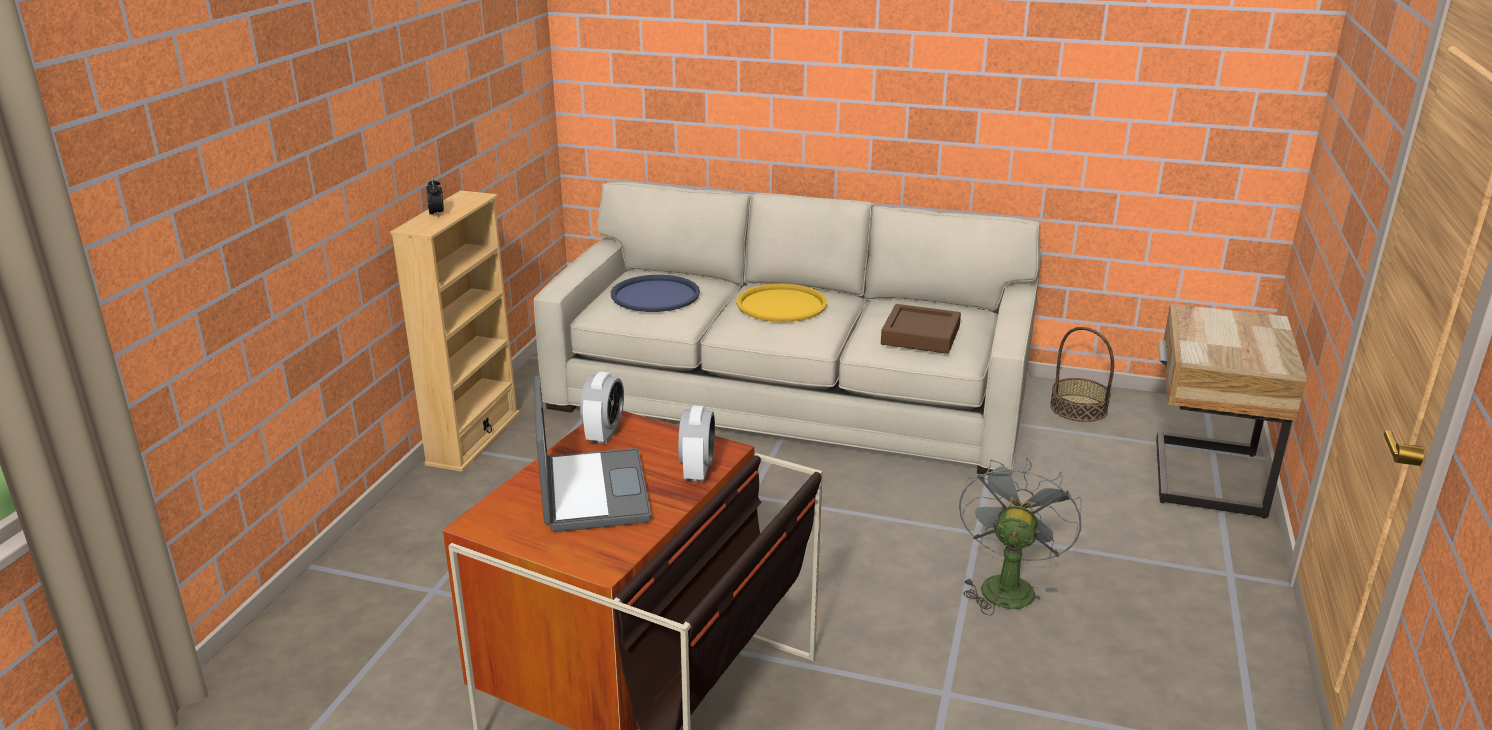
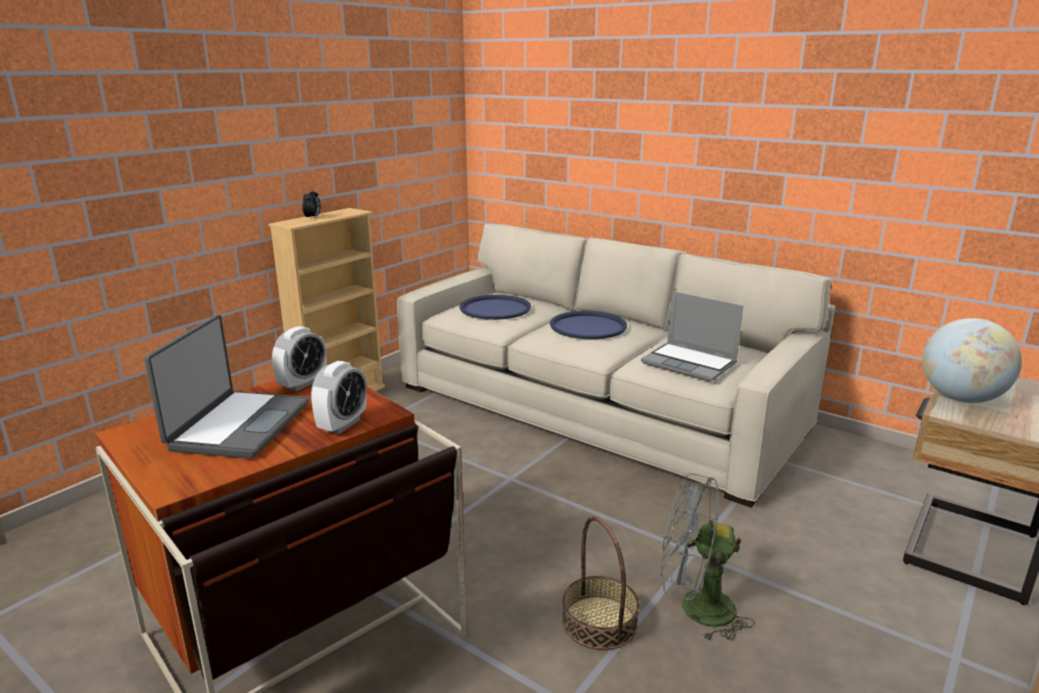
camera: 20 degrees right, 5 degrees down
(781, 304) = (588, 326): yellow tray -> blue tray
(920, 335) = (690, 363): brown tray -> laptop
(1007, 585) = (695, 609): grey fan -> grey fan turned 120 degrees counterclockwise
(1078, 408) = (856, 459): basket -> basket (600, 622)
(1198, 340) = (961, 398): none -> globe

